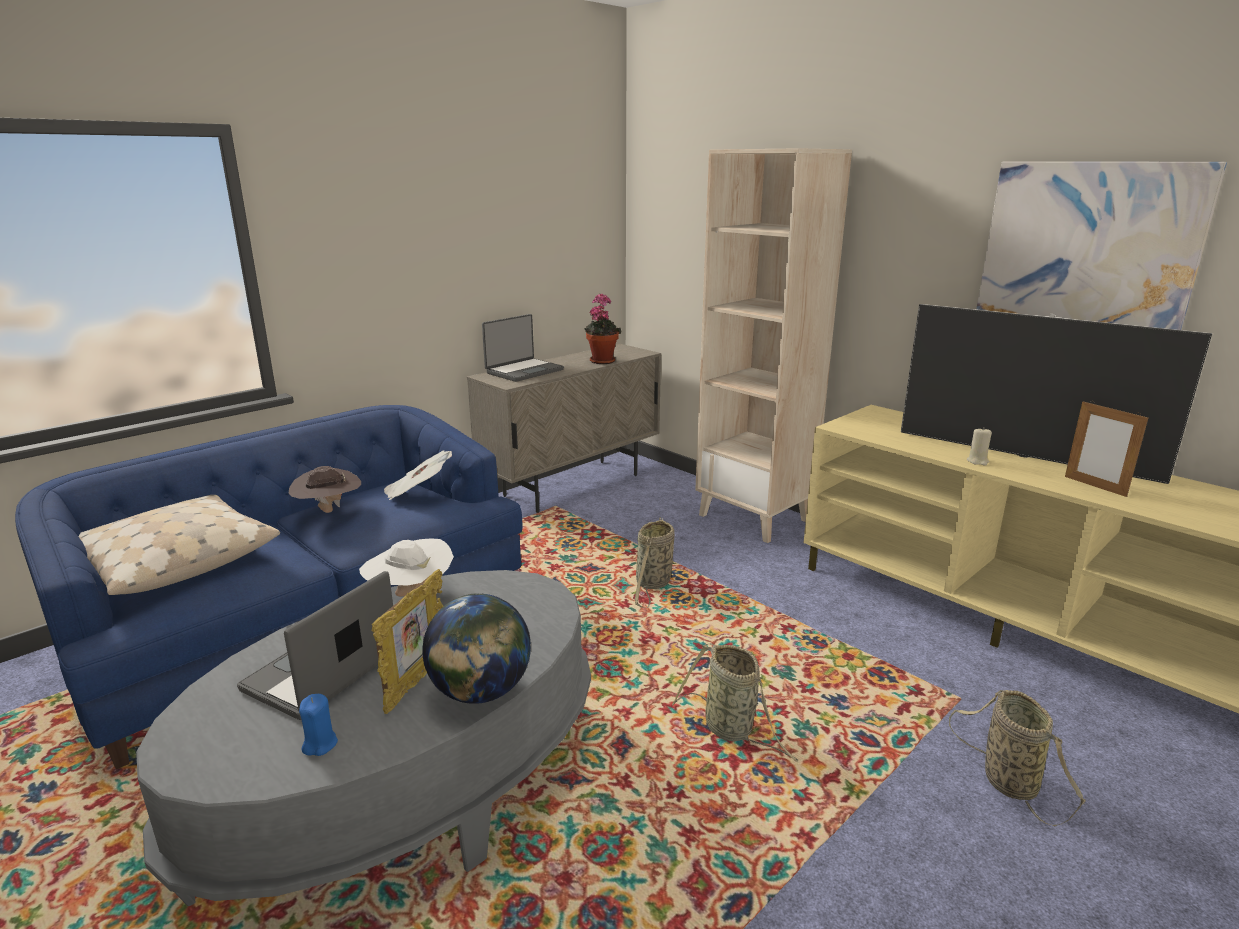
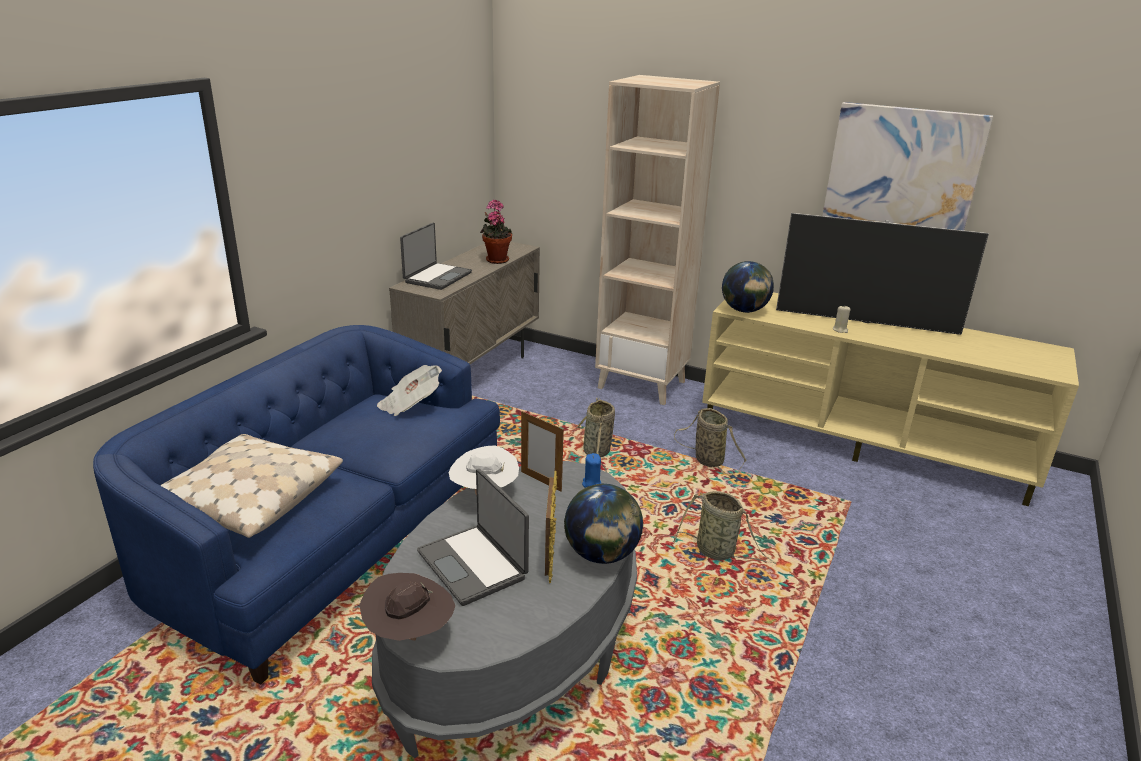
camera: 20 degrees left, 5 degrees up
(320, 744) = (521, 612): blue candle -> blue candle (591, 484)
(323, 673) = (474, 564): laptop -> laptop turned 45 degrees counterclockwise
(329, 511) = (344, 433): brown hat -> brown hat (409, 634)
(857, 430) = (744, 311): none -> globe
(1005, 779) = (898, 548): basket -> basket (707, 459)
(1095, 486) = (920, 341): picture frame -> picture frame (541, 481)

